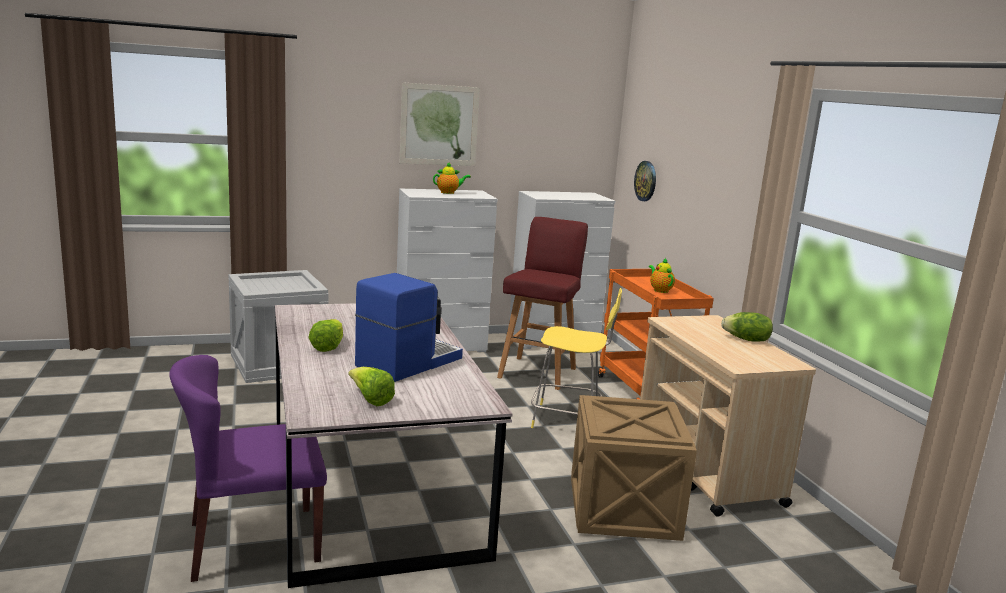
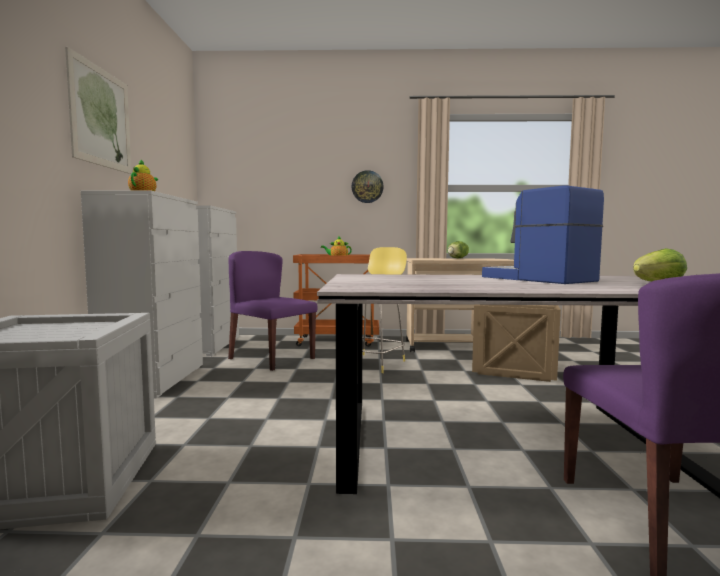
camera: 70 degrees left, 10 degrees down
(328, 347) = (507, 286): lettuce -> none
(538, 372) = (271, 358): red stool -> purple chair
(646, 181) = (254, 194): wall clock -> wall clock (367, 186)

